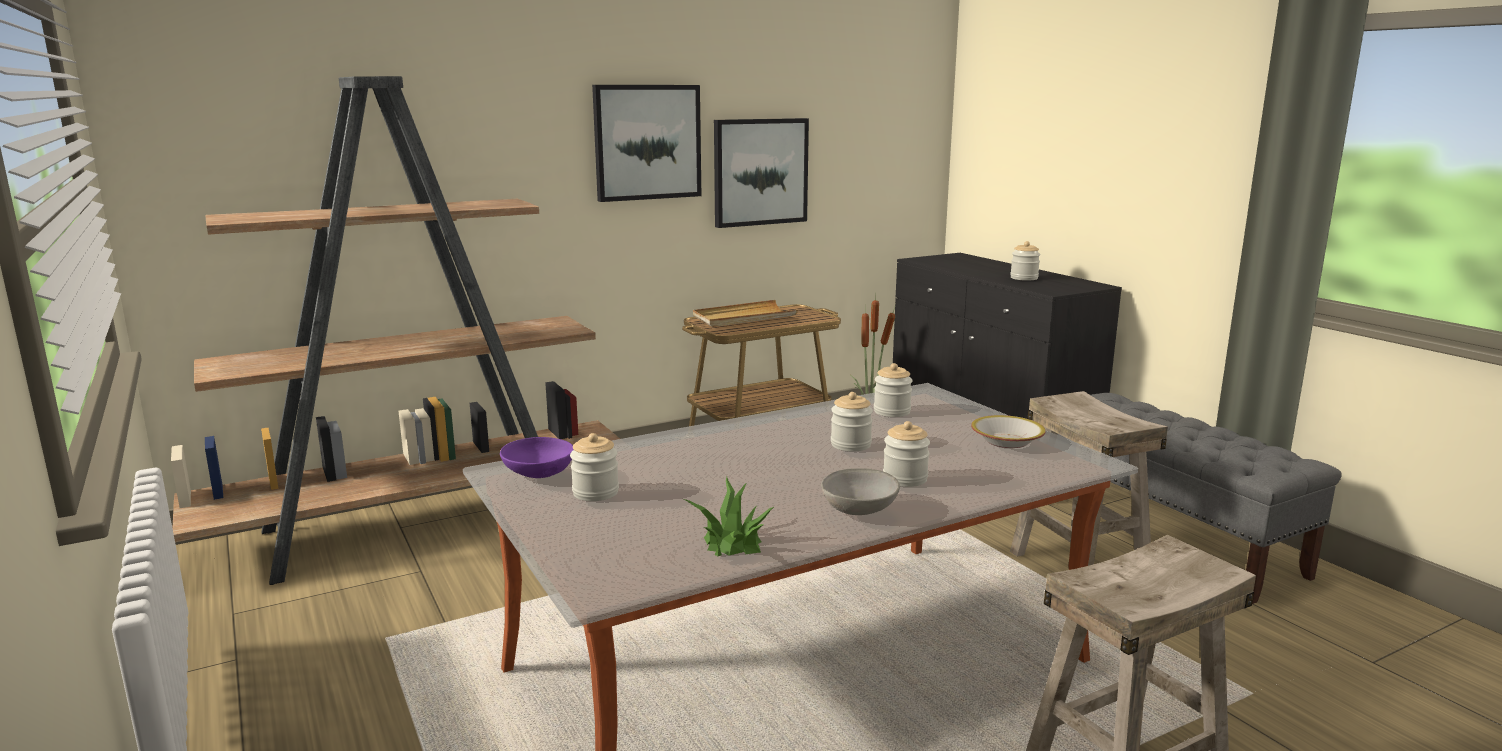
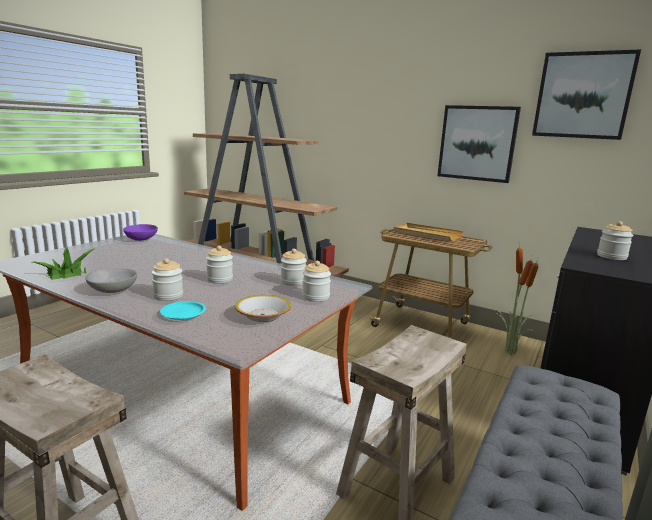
camera: 60 degrees right, 0 degrees up
(595, 492) = (122, 248): jar -> jar (315, 296)
(647, 142) = (401, 117): picture -> picture (583, 95)
(980, 476) = (183, 313): none -> turquoise plate

